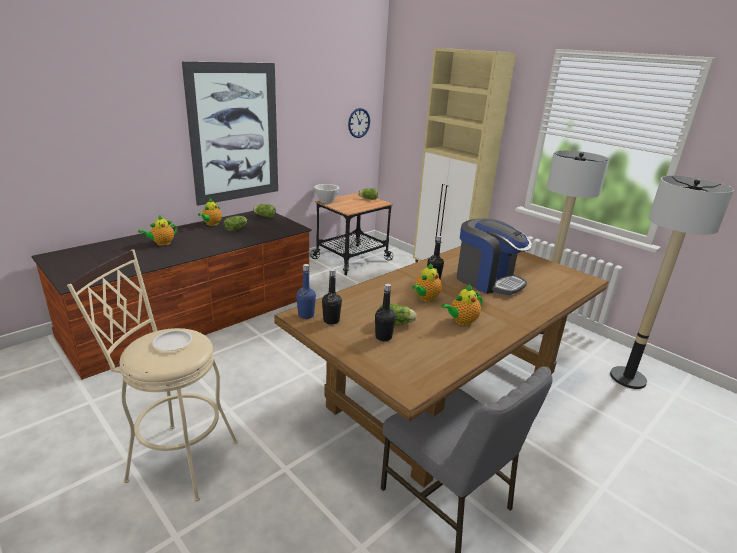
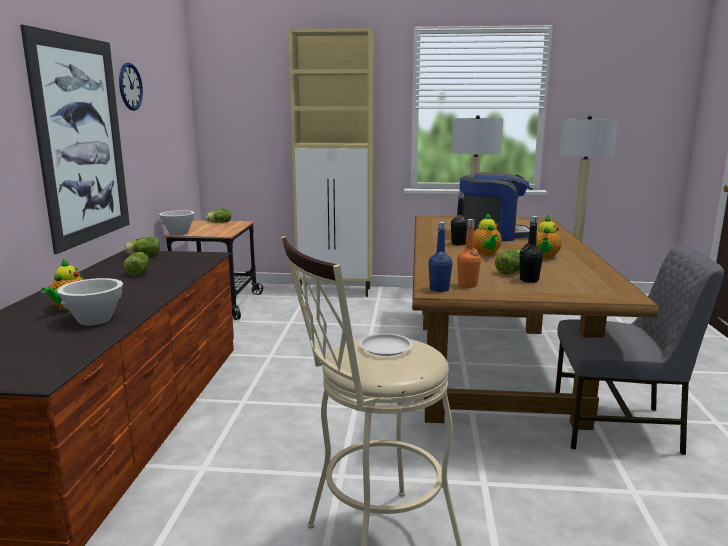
camera: 40 degrees left, 10 degrees down
(154, 256) = (95, 320): none -> white bowl
(211, 224) = (90, 276): teapot -> none
(331, 320) = (467, 285): black bottle -> orange bottle
(359, 123) = (180, 131): wall clock -> wall clock (130, 86)

